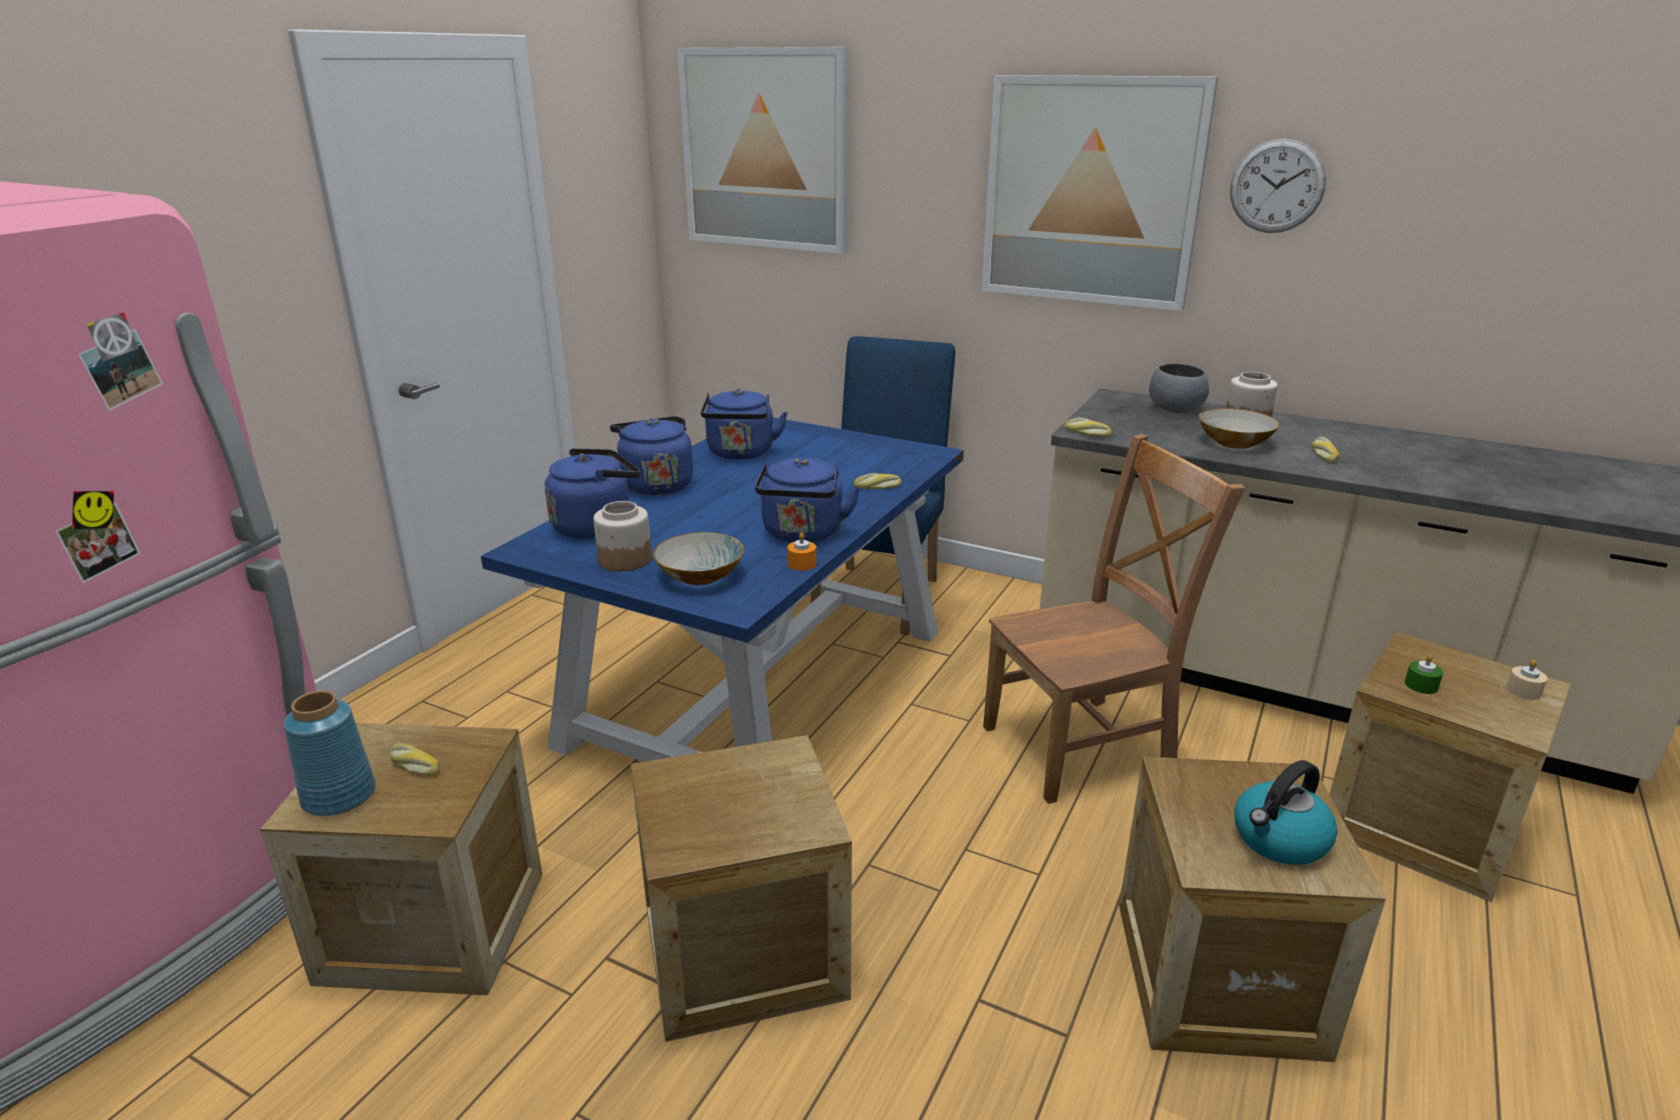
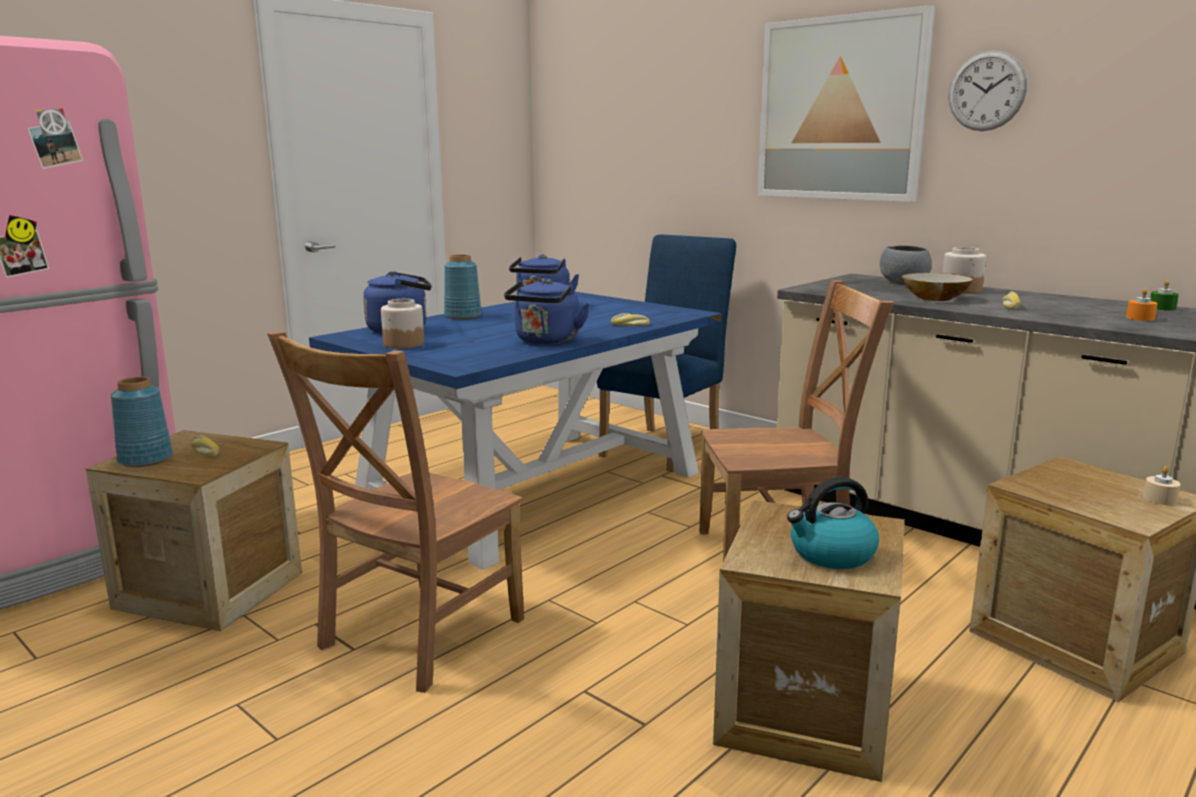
camera: 15 degrees right, 10 degrees down
(655, 485) = (463, 316): blue kettle -> blue vase
(700, 576) = (448, 353): bowl -> none
(744, 954) = (416, 636): crate -> brown chair
(765, 150) = (607, 98): picture -> none
(802, 564) = (530, 353): orange candle -> orange candle (1140, 318)
(1086, 433) = (808, 290): bread -> none
(1421, 685) = (1055, 487): green candle -> green candle (1162, 308)

